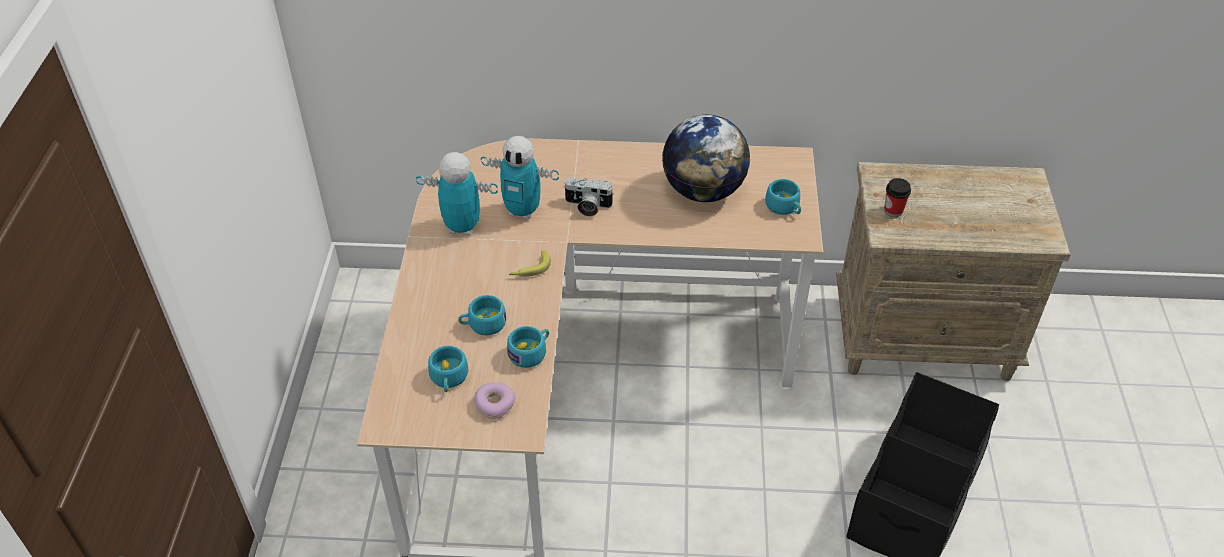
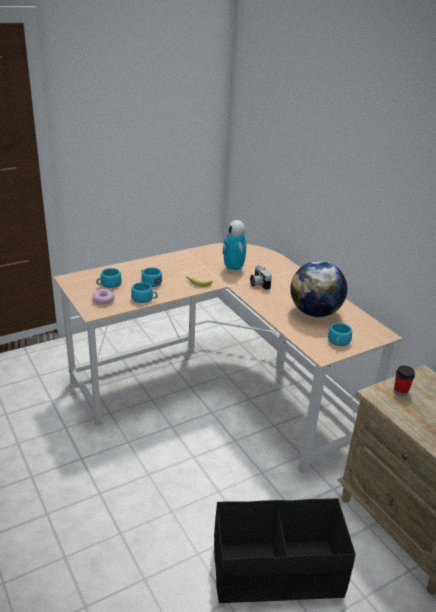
camera: 55 degrees right, 15 degrees down
(462, 227) = (204, 259): toy robot -> none

